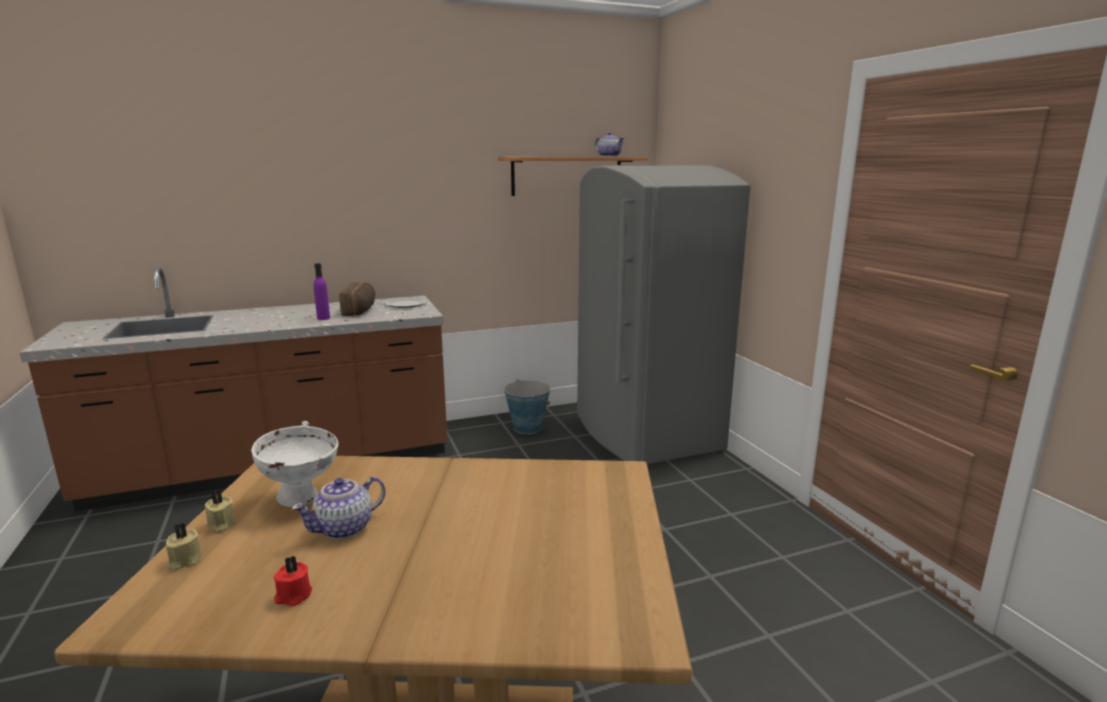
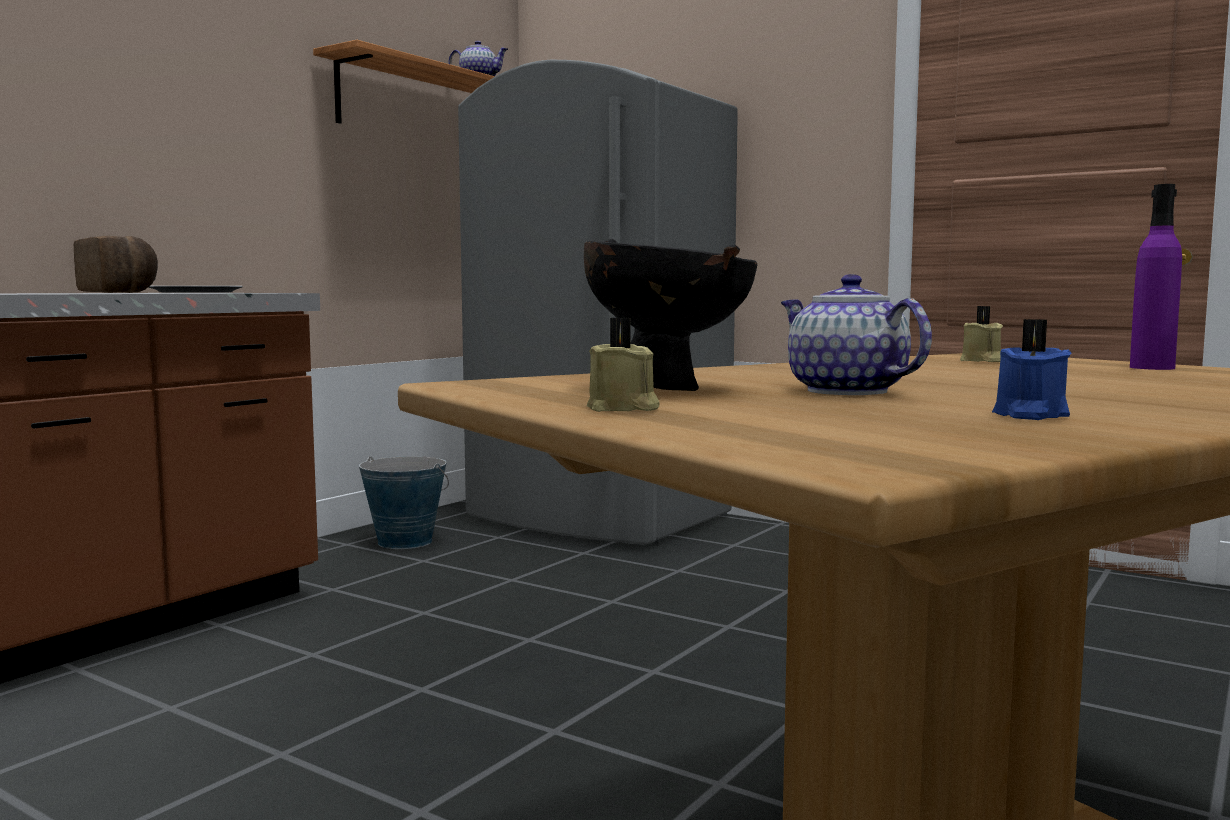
camera: 35 degrees left, 10 degrees down
(184, 561) = (710, 426): beige candle -> beige candle (982, 361)
(293, 596) = (1028, 415): red candle -> blue candle
(302, 498) = (666, 389): white bowl -> black bowl
(323, 318) = (64, 293): purple bottle -> purple bottle (1152, 368)
(345, 528) = (847, 391): teapot -> teapot turned 135 degrees clockwise

